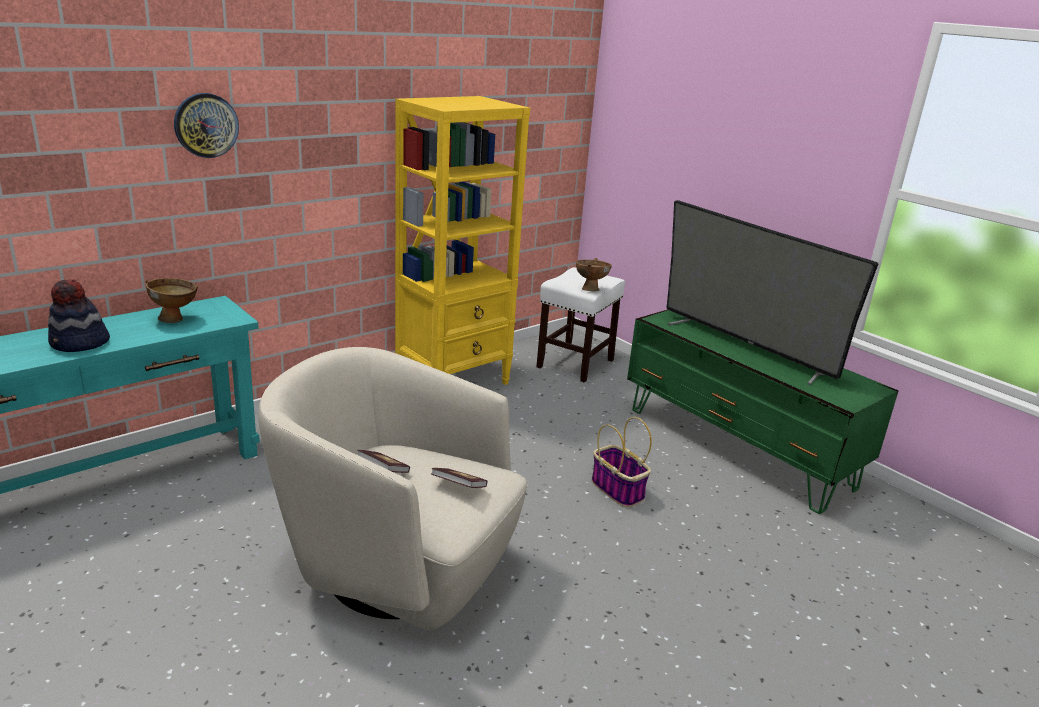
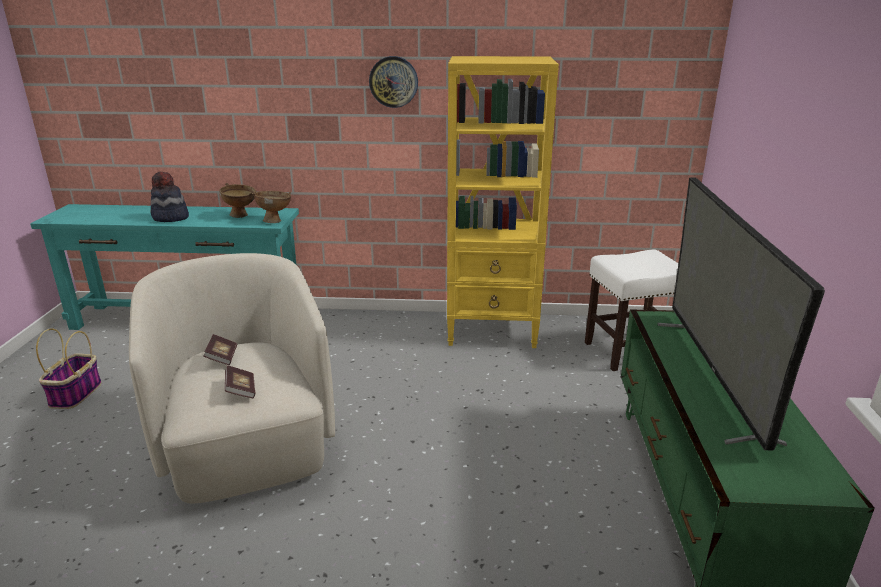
camera: 45 degrees right, 0 degrees up
(206, 125) = (285, 72): wall clock -> wall clock (393, 82)
(590, 288) = (633, 271): brown bowl -> brown bowl (276, 221)
(618, 490) = (496, 478): basket -> basket (75, 394)

